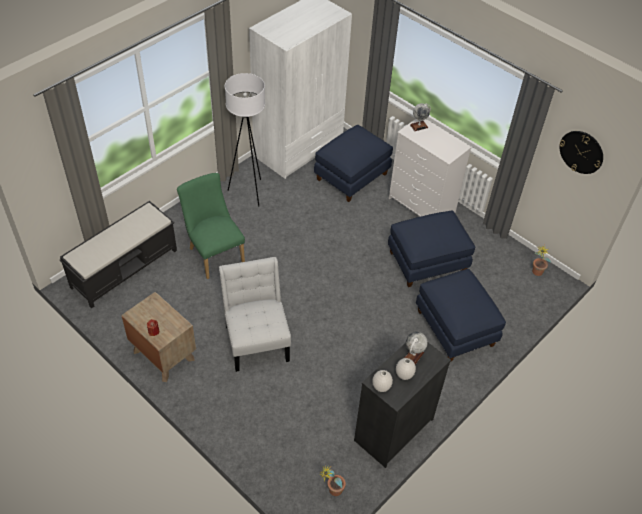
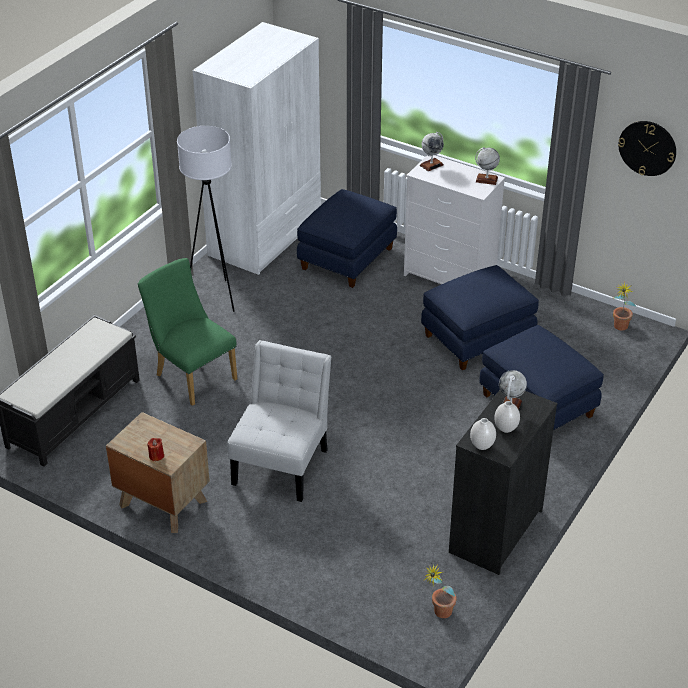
camera: 10 degrees left, 10 degrees down
(256, 339) = (282, 463): white chair -> white chair turned 45 degrees clockwise
(456, 146) = (486, 180): none -> globe

